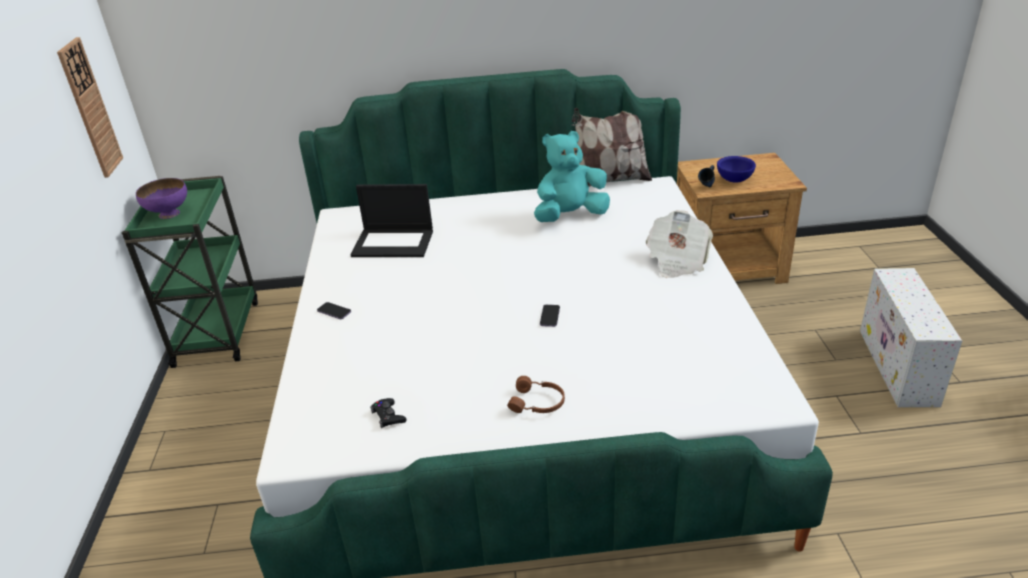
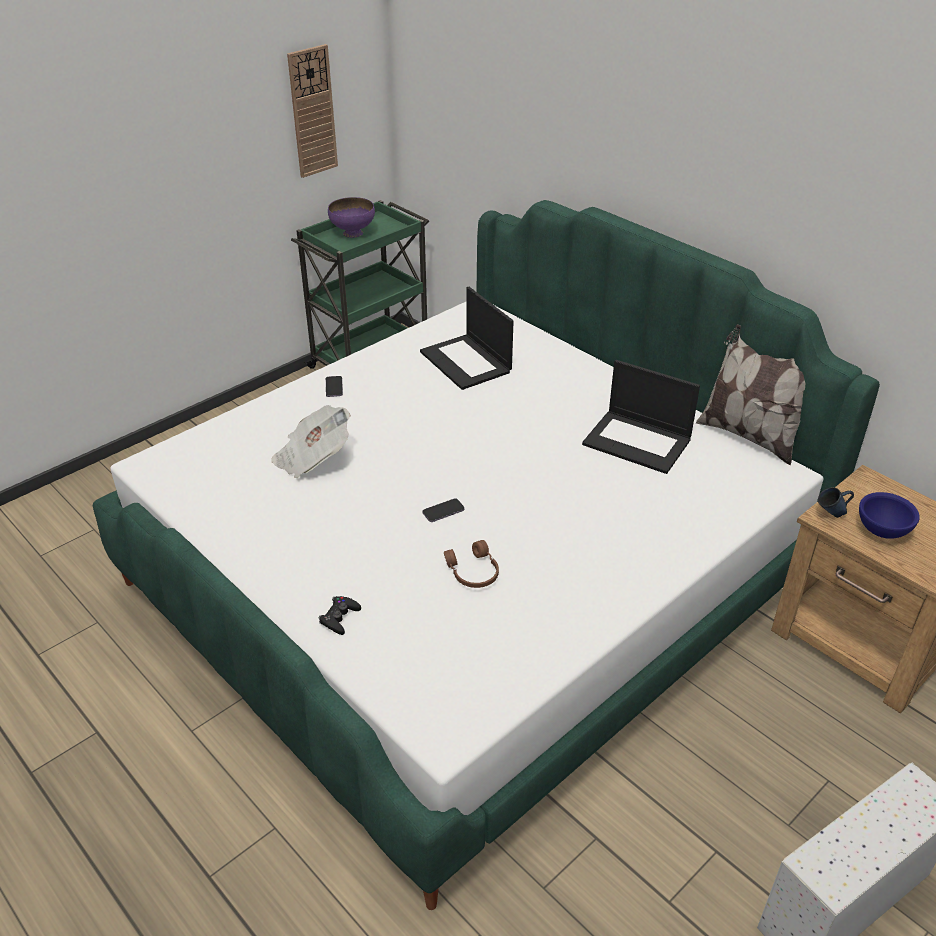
camera: 50 degrees right, 5 degrees up
(388, 416) = (225, 488): black game controller -> black game controller (339, 618)
(537, 403) = (308, 564): brown headphones -> brown headphones (472, 572)
(570, 216) = (638, 441): turquoise plush toy -> laptop
(677, 261) = (636, 556): newspaper -> newspaper (312, 458)

